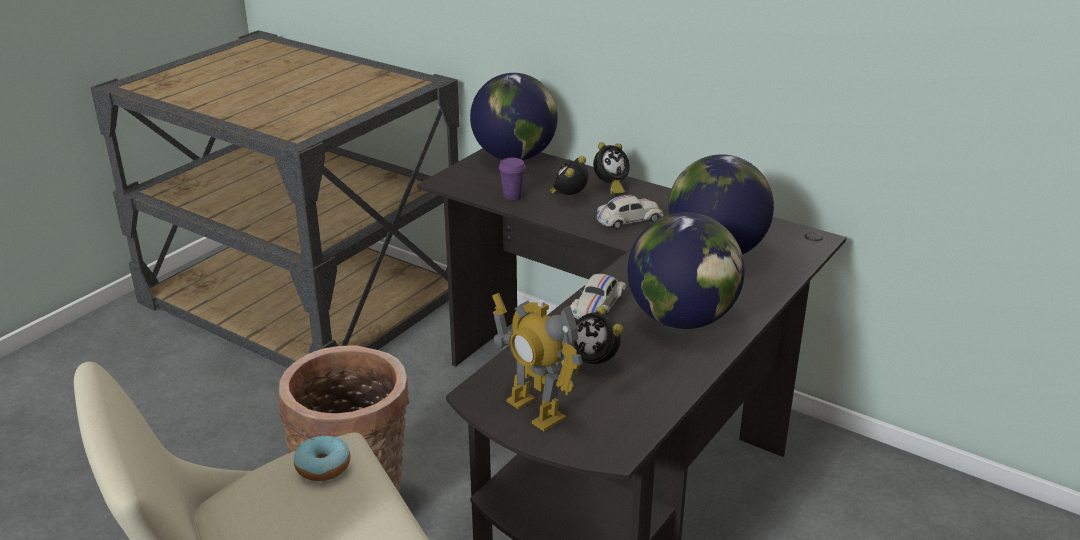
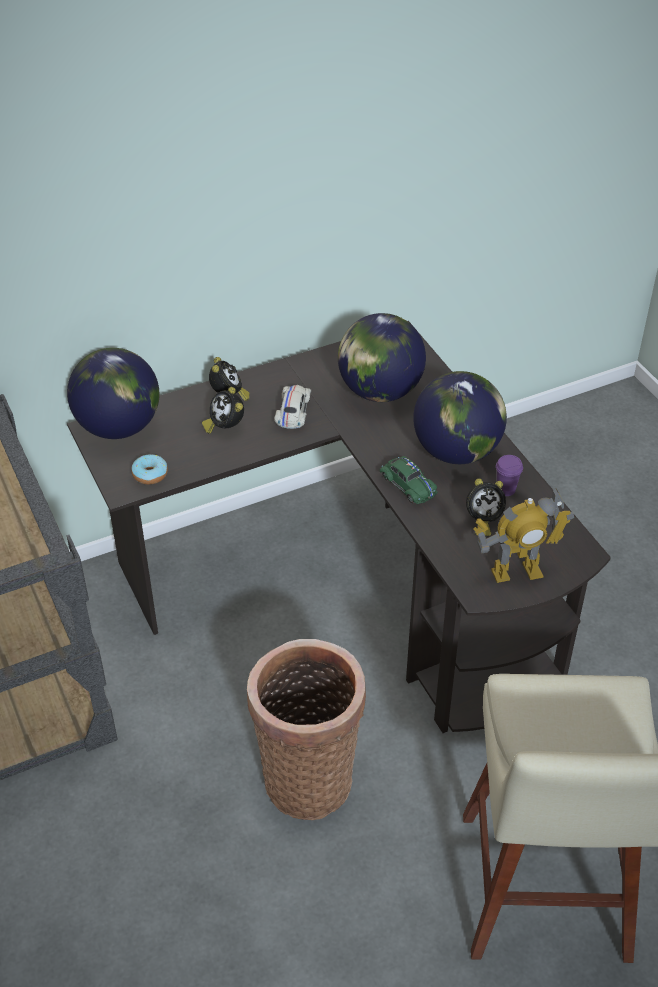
camera: 60 degrees left, 15 degrees up
(323, 467) = (534, 703): donut -> donut (150, 474)
(512, 196) = (191, 458): purple cup -> purple cup (506, 490)
(597, 306) = (408, 485): white toy car -> green toy car

